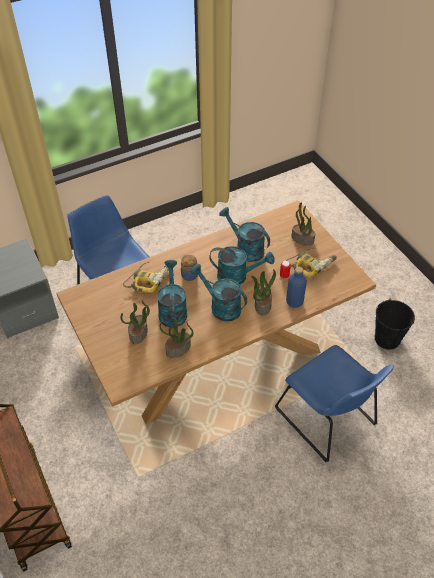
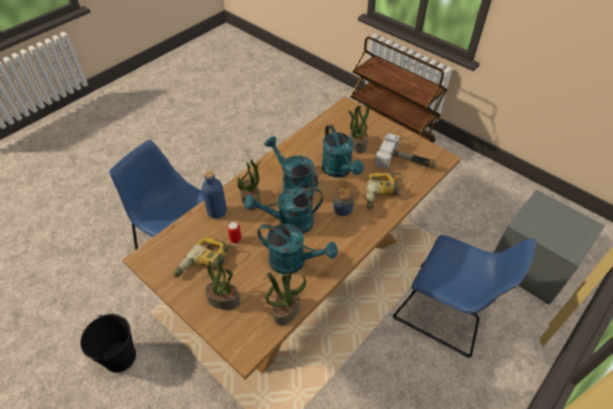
camera: 160 degrees right, 0 degrees up
(108, 302) = (405, 161): none -> hammer
(178, 349) = (315, 141): potted plant -> potted plant (286, 310)
(221, 306) = (293, 186): turquoise watering can -> turquoise watering can turned 150 degrees counterclockwise

